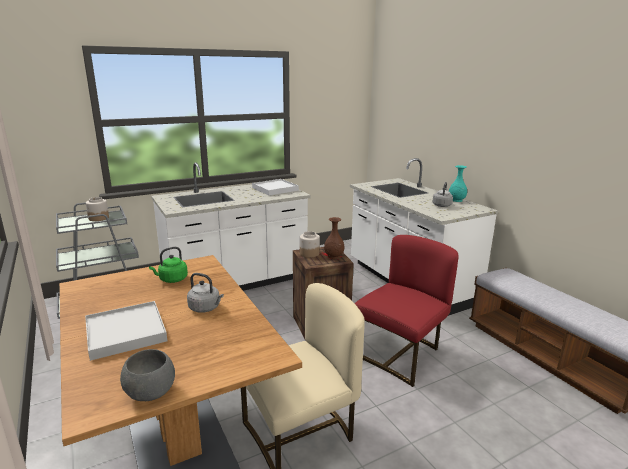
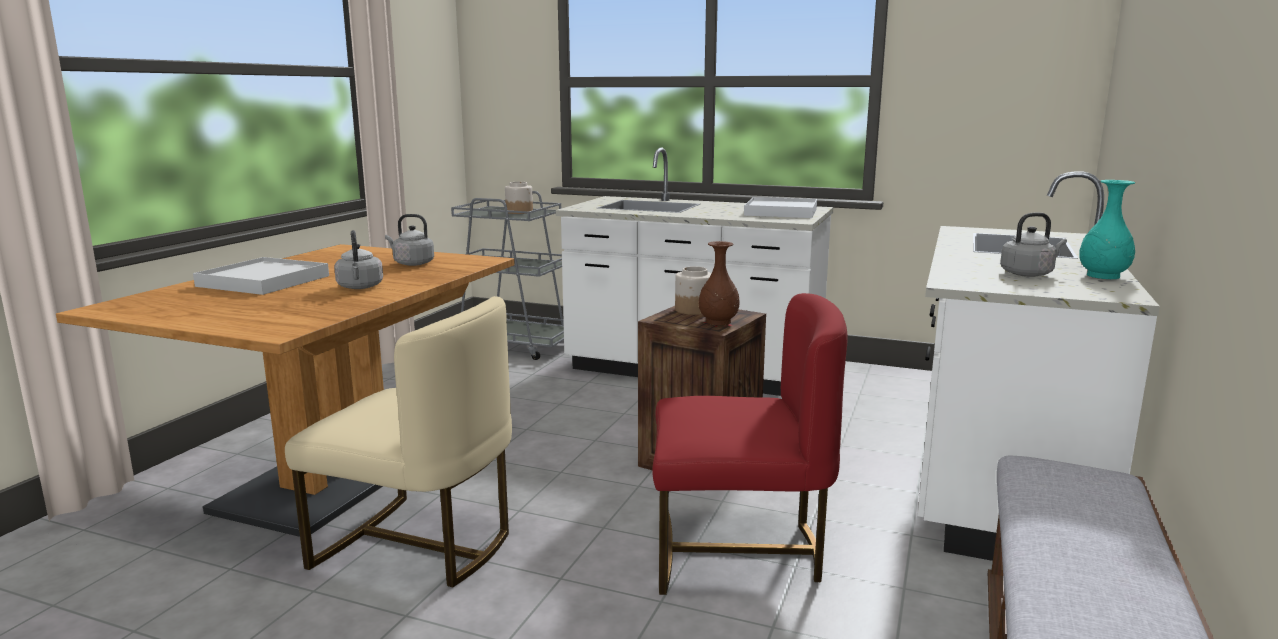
camera: 50 degrees right, 5 degrees down
(150, 393) = (150, 314): grey bowl -> none
(172, 279) = (412, 263): green kettle -> grey kettle

